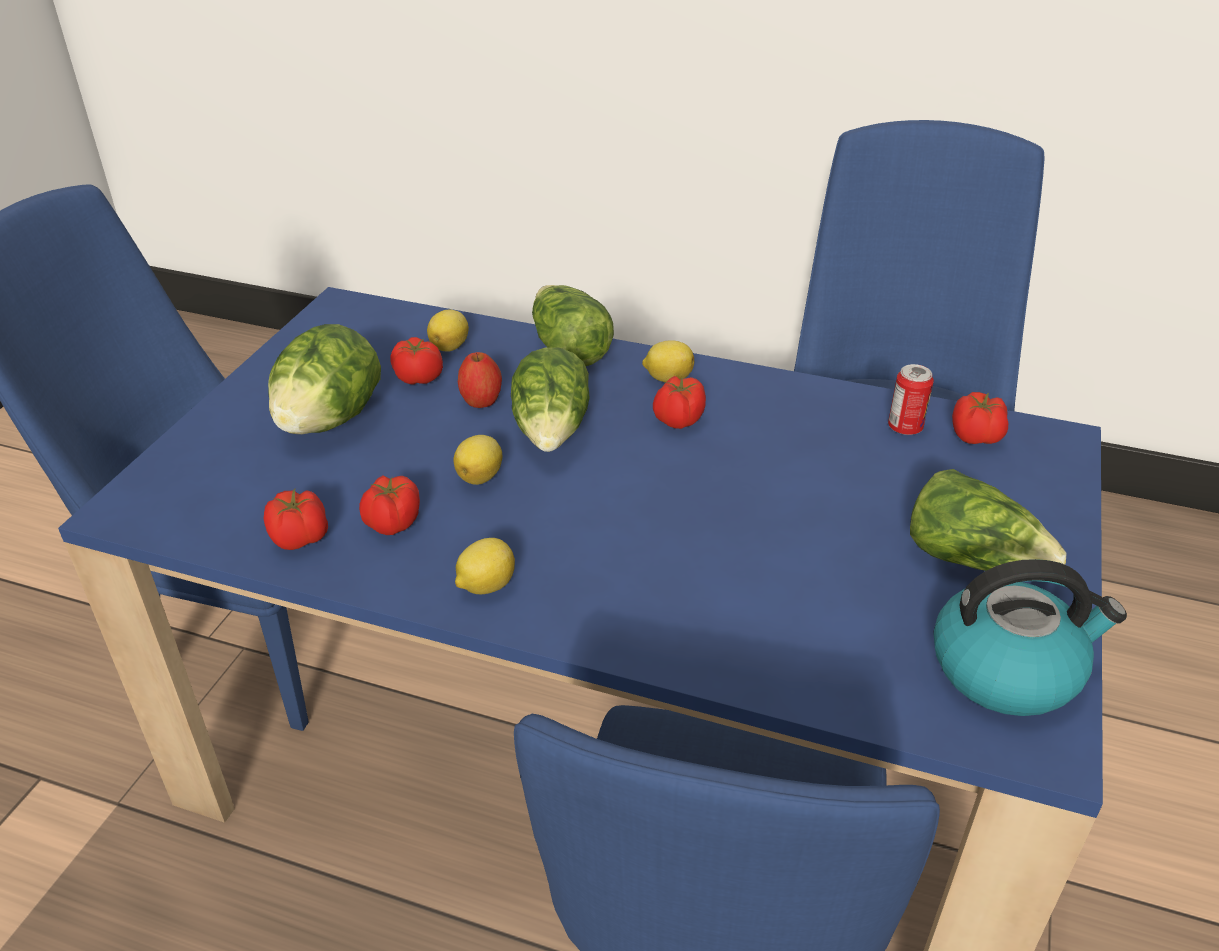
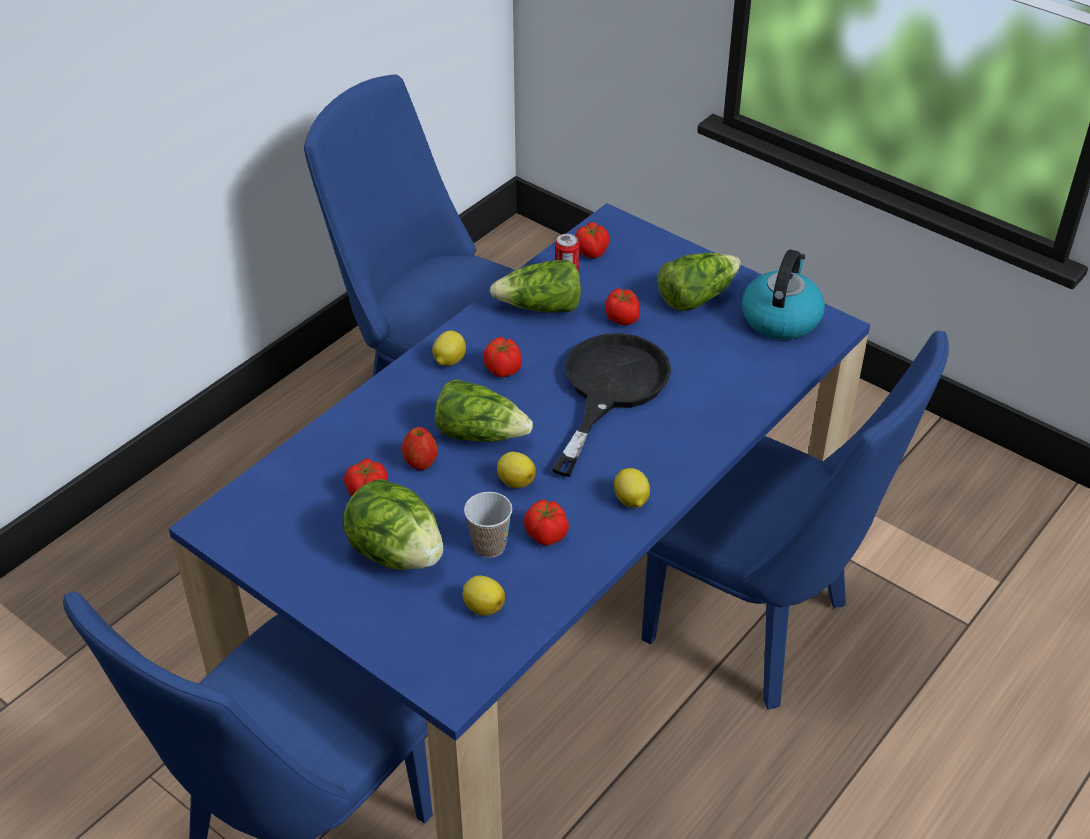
camera: 70 degrees left, 5 degrees up
(301, 538) = (539, 586): tomato -> tomato (622, 319)
(360, 483) = (489, 546): none -> cup
(450, 346) = (330, 465): lemon -> lemon (483, 606)
(568, 349) = (376, 401): lettuce -> lettuce (541, 308)
(700, 516) = (609, 389): none -> black frying pan

